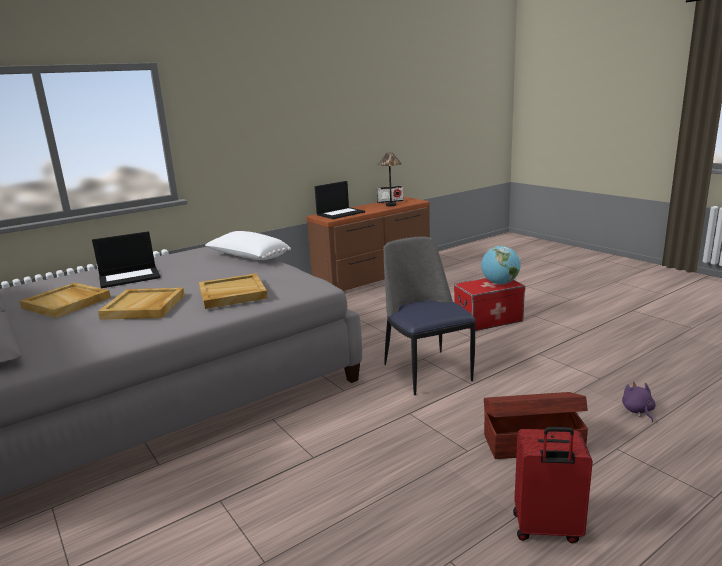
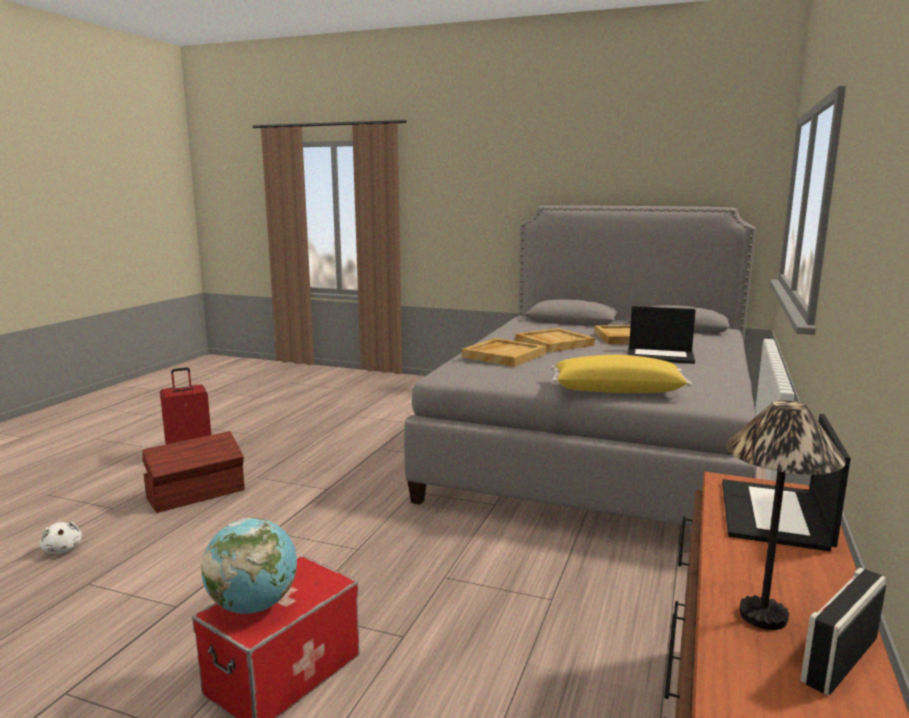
camera: 145 degrees right, 5 degrees down
(130, 277) = (661, 356): laptop -> laptop turned 105 degrees counterclockwise
(248, 257) = (617, 390): white pillow -> yellow pillow
(426, 371) = (339, 533): chair -> none
(638, 411) = (62, 549): purple plush toy -> white plush toy

